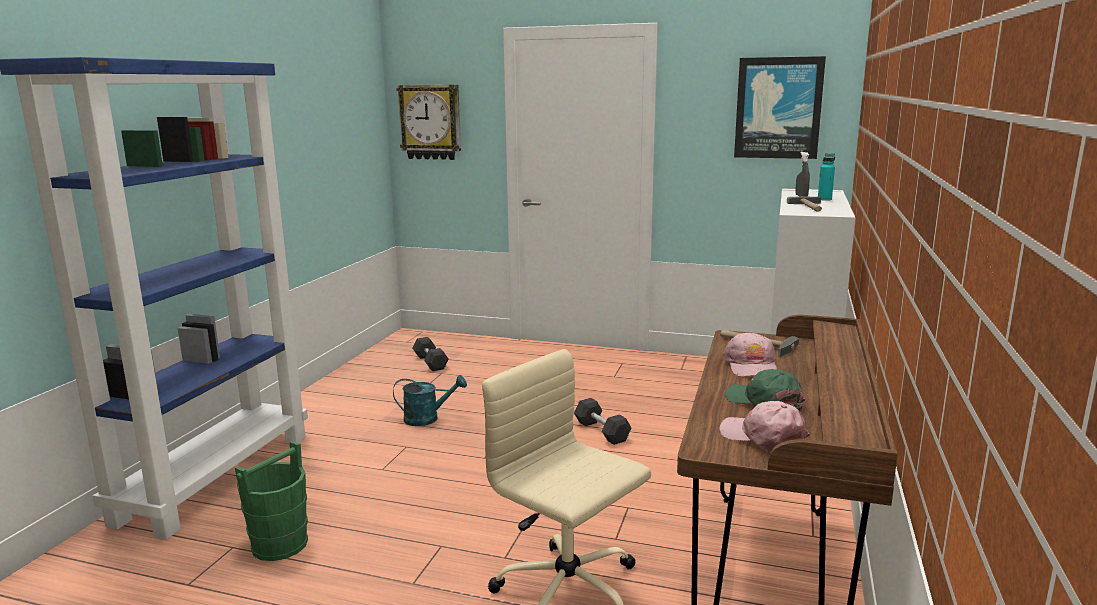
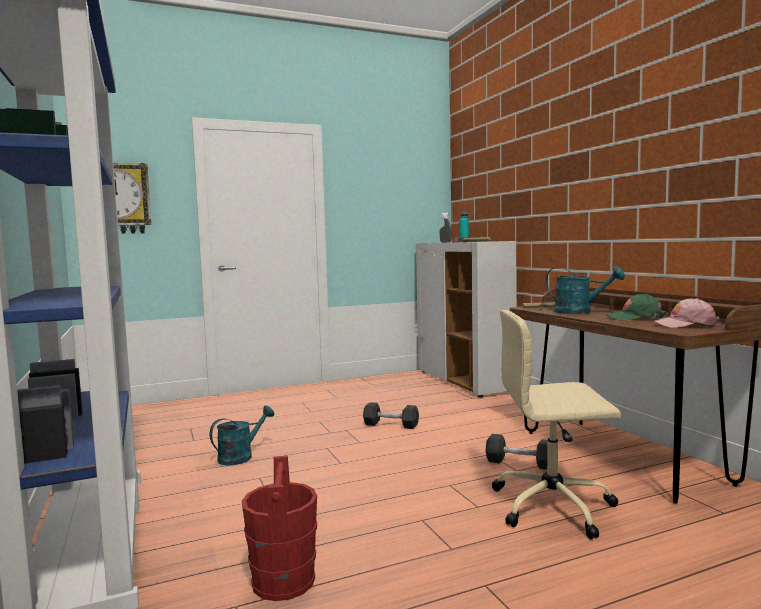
camera: 40 degrees left, 10 degrees down
(279, 545) = (283, 581): green bucket -> red bucket
(430, 362) = (164, 425): grey dumbbell -> grey dumbbell (520, 463)
(751, 366) = (579, 312): pink cap -> turquoise watering can
(778, 108) = (405, 189): picture -> none

